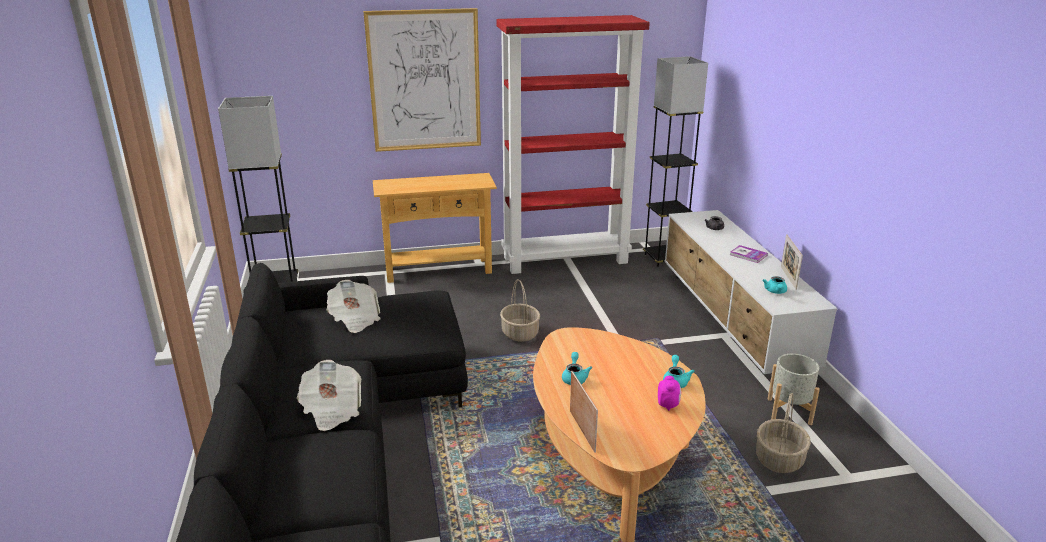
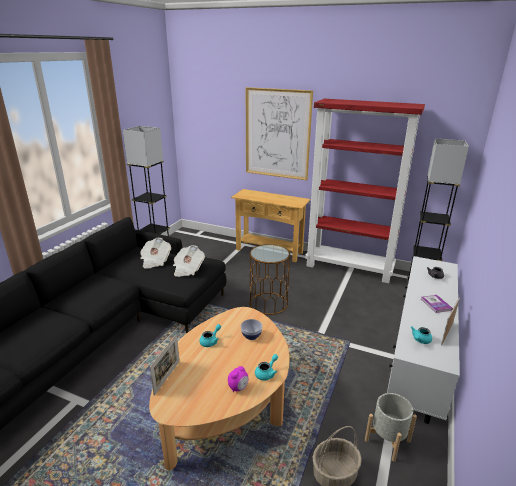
camera: 35 degrees right, 0 degrees up
(332, 410) = (81, 304): newspaper -> newspaper (188, 269)
(519, 333) = (268, 303): basket -> brown side table
(610, 354) = (251, 336): none -> bowl

